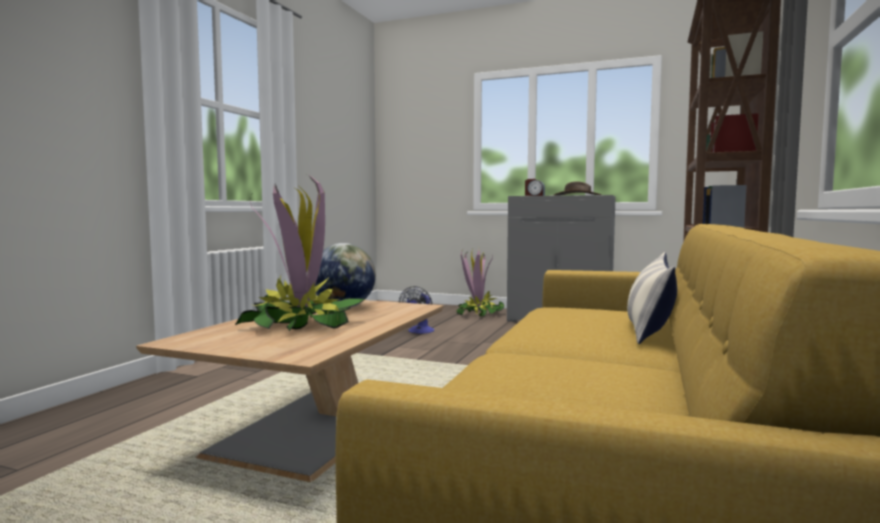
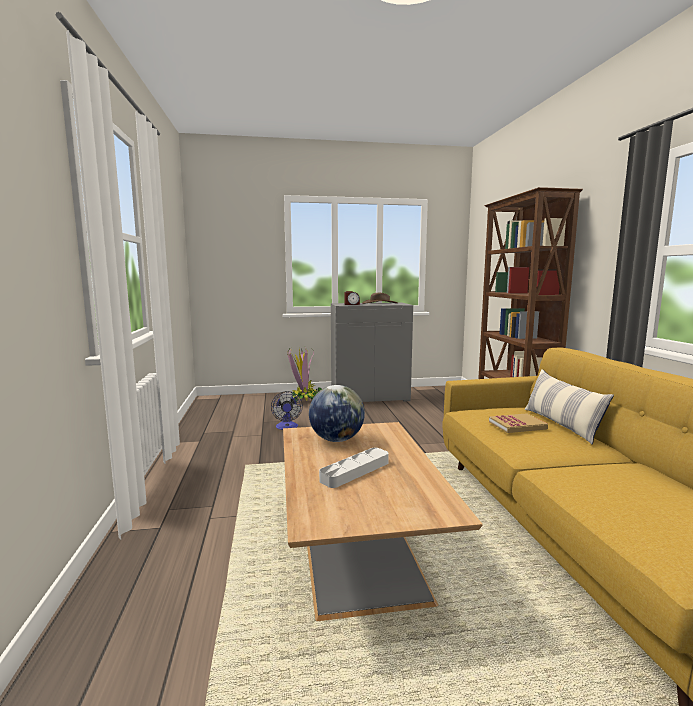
camera: 30 degrees left, 5 degrees up
(300, 324) = (355, 471): potted plant -> grey tray
(572, 318) = (517, 425): none -> book

